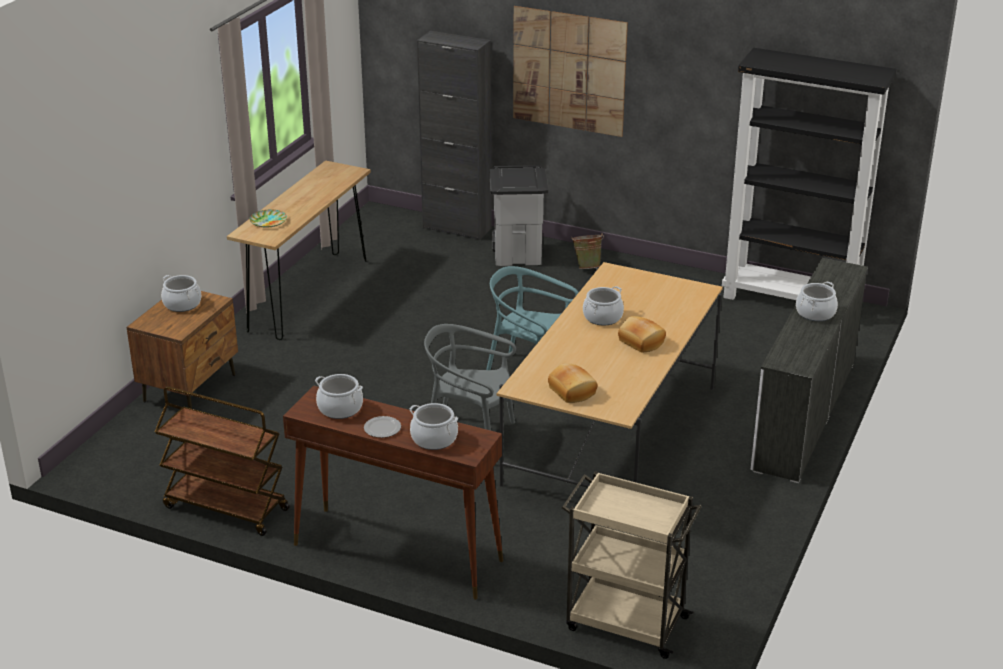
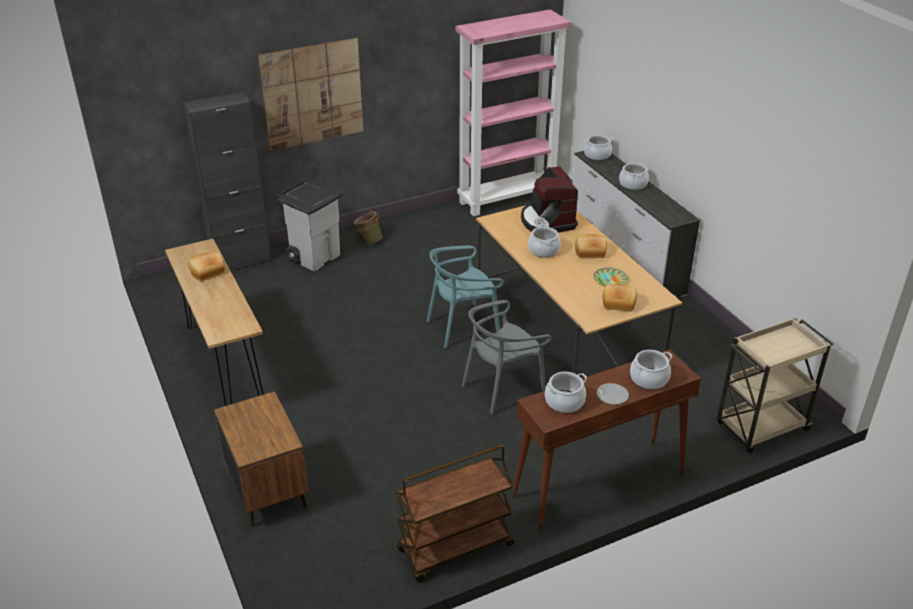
camera: 50 degrees left, 5 degrees up
(182, 304) = (246, 420): cooking pot -> cooking pot (597, 155)
(268, 221) = (217, 316): plate -> plate (609, 280)
(320, 190) = (207, 272): none -> bread
(661, 298) = (547, 221): none -> coffee machine
(791, 300) = (507, 198): black bookcase -> pink bookcase

